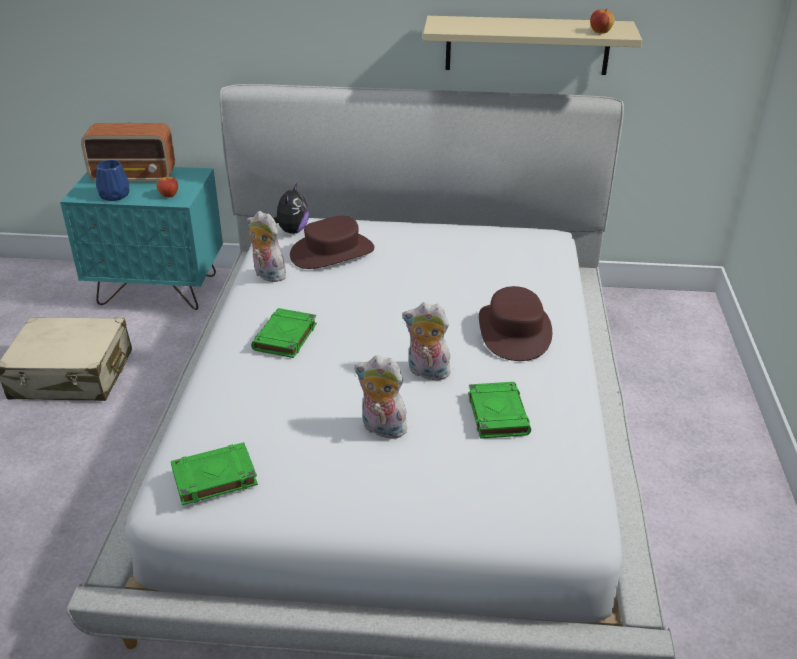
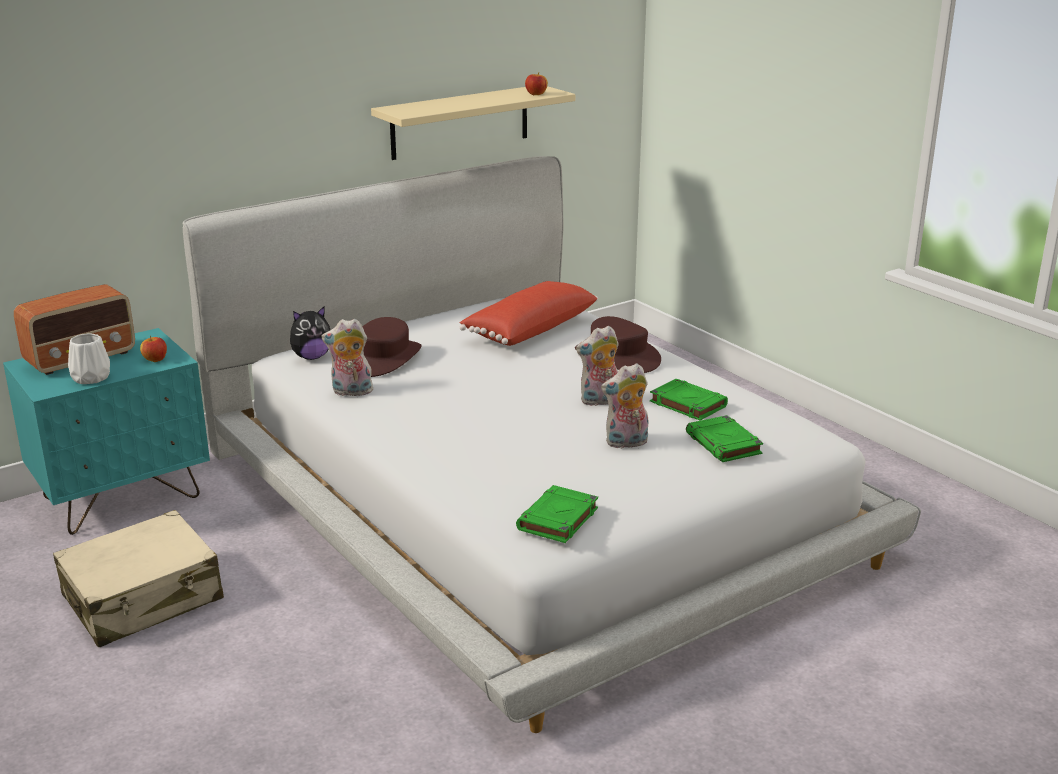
camera: 40 degrees left, 10 degrees down
(114, 196) = (91, 378): blue vase -> white vase
(285, 337) = (451, 422): green book -> green book (724, 444)
(291, 231) = (312, 357): plush toy -> plush toy turned 90 degrees clockwise
(483, 270) = (529, 329): none -> red pillow

